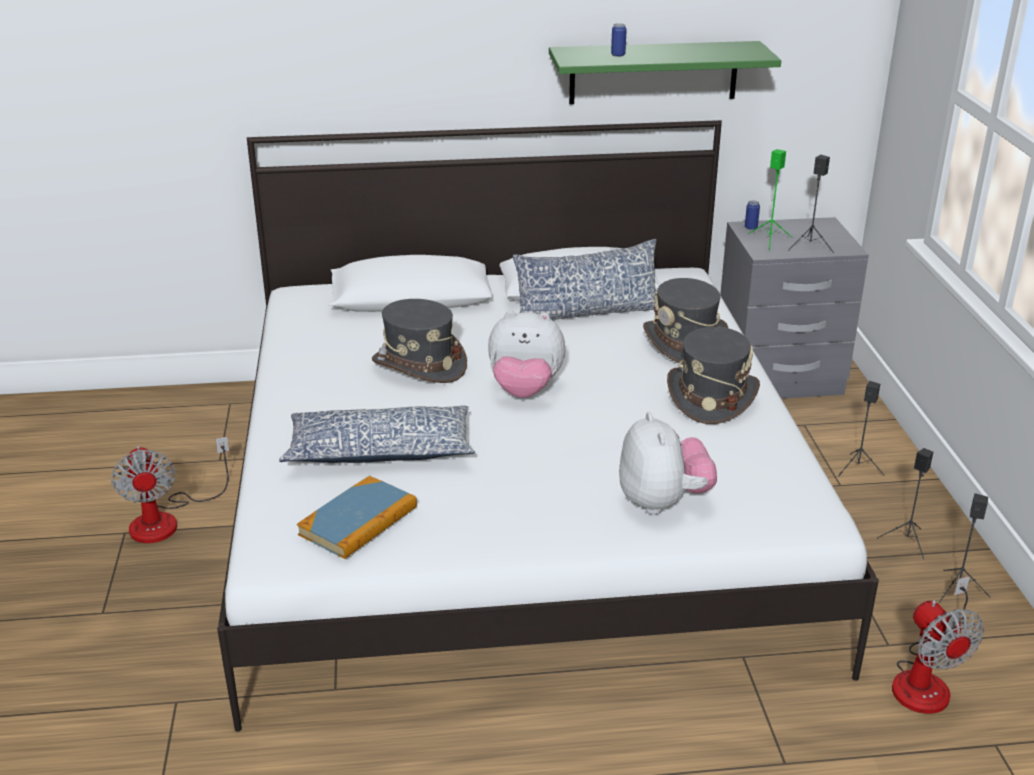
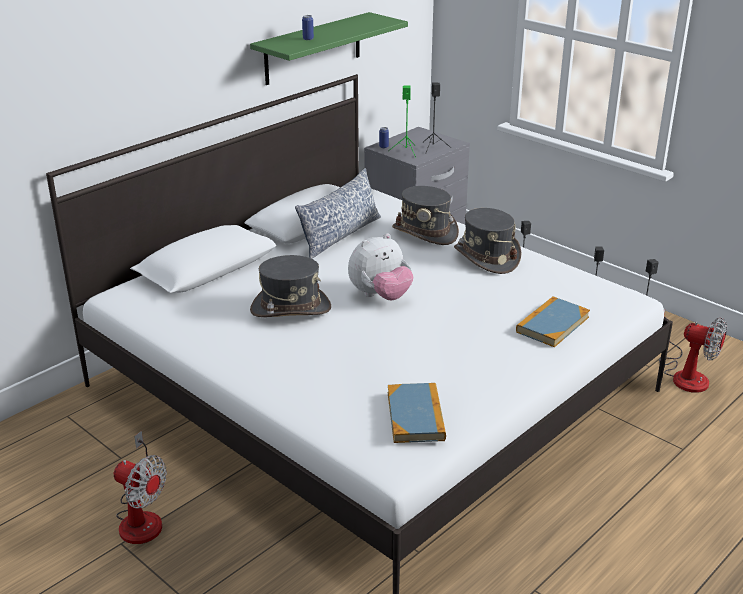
camera: 40 degrees left, 0 degrees up
(379, 451) = (355, 370): pillow -> none
(663, 502) = (552, 324): plush toy -> book

